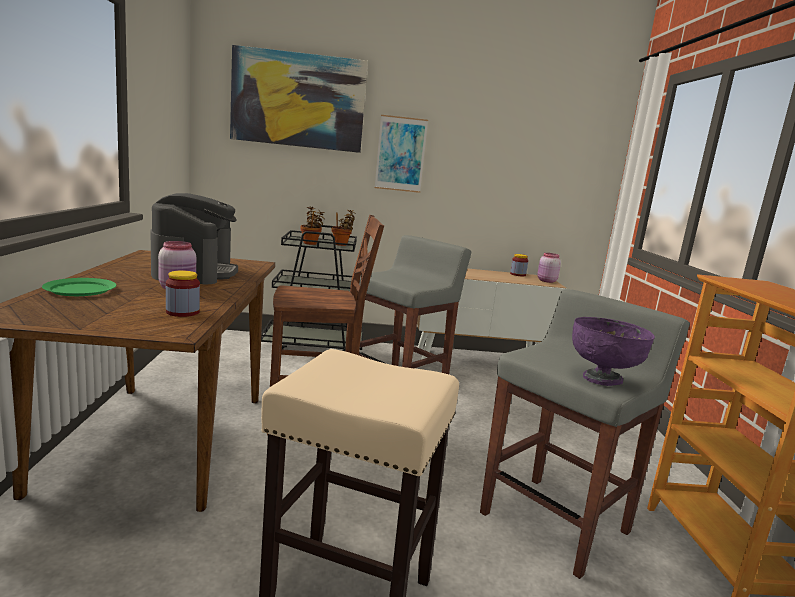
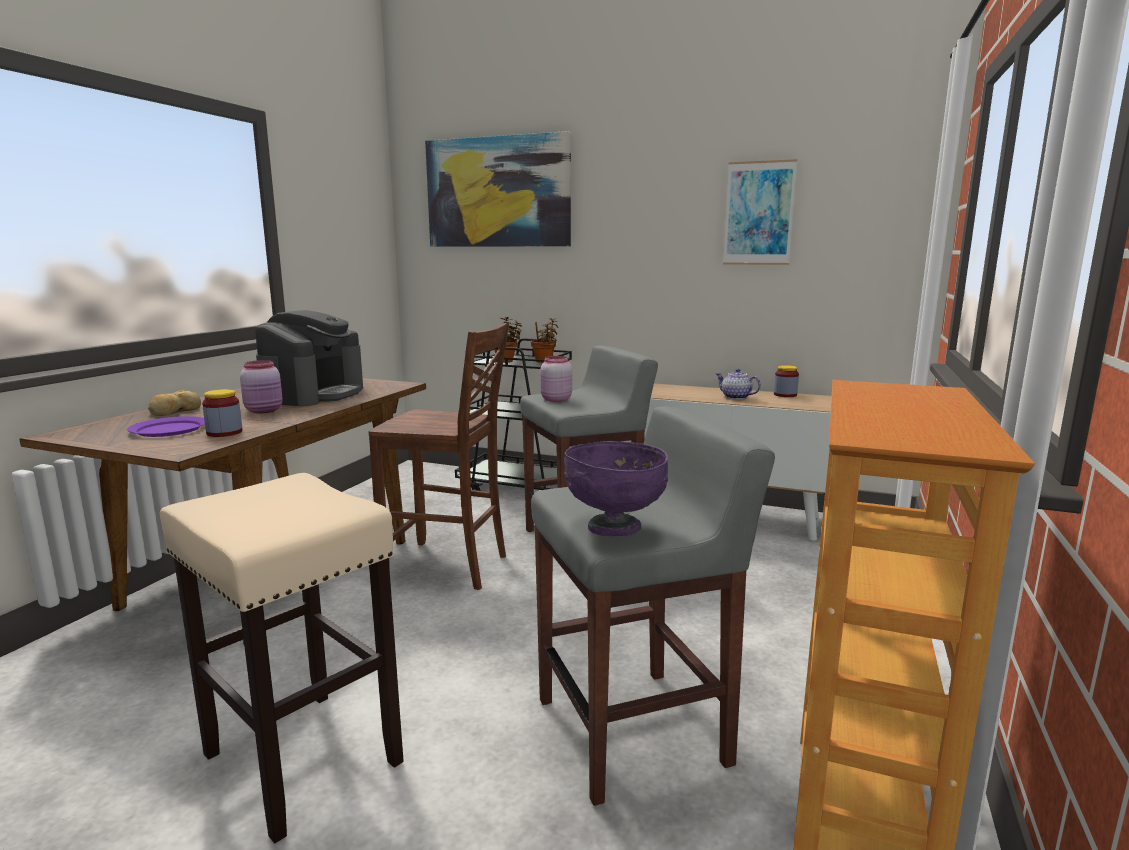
camera: 25 degrees right, 0 degrees up
(81, 289) = (174, 411): green plate -> bread
(116, 310) = (170, 429): none -> purple plate
(400, 154) = (619, 242): picture -> picture (759, 213)
(491, 276) = (735, 397): none -> teapot
(546, 281) = (819, 403): pink jar -> pink jar (555, 399)

